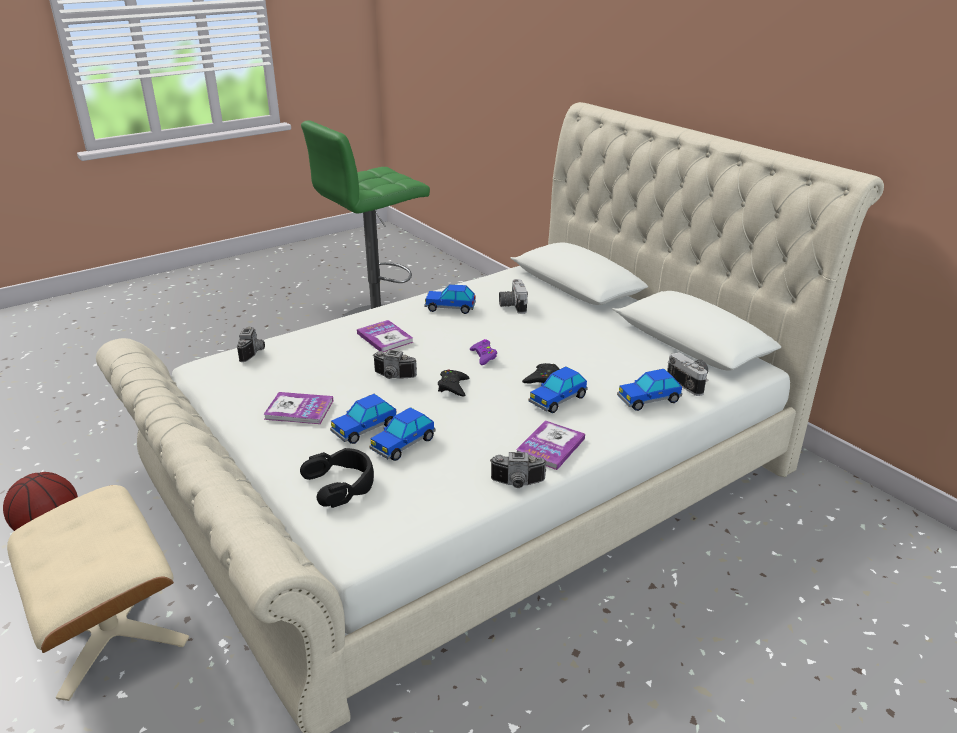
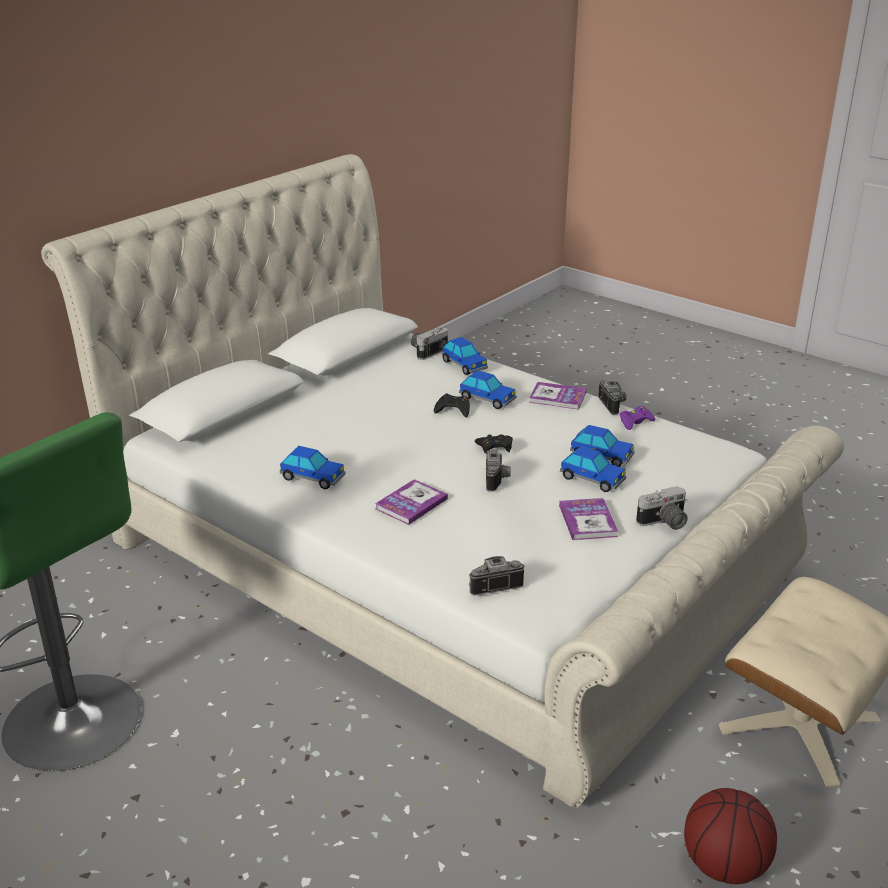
camera: 105 degrees left, 0 degrees up
(341, 484) = (675, 472): black headphones -> none
(450, 308) = (313, 478): toy car -> toy car turned 60 degrees counterclockwise
(484, 356) = (426, 440): purple game controller -> purple game controller (635, 422)
(512, 305) = (293, 442): camera -> camera (664, 523)

